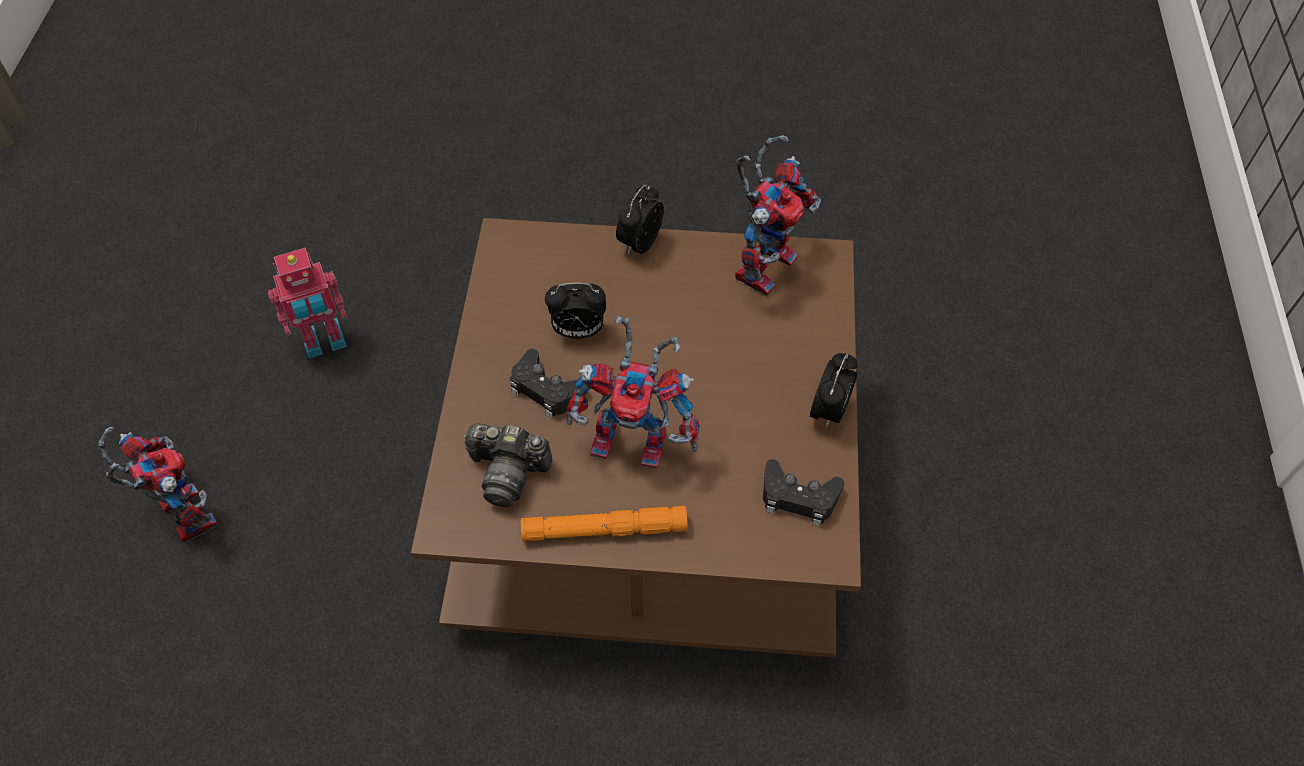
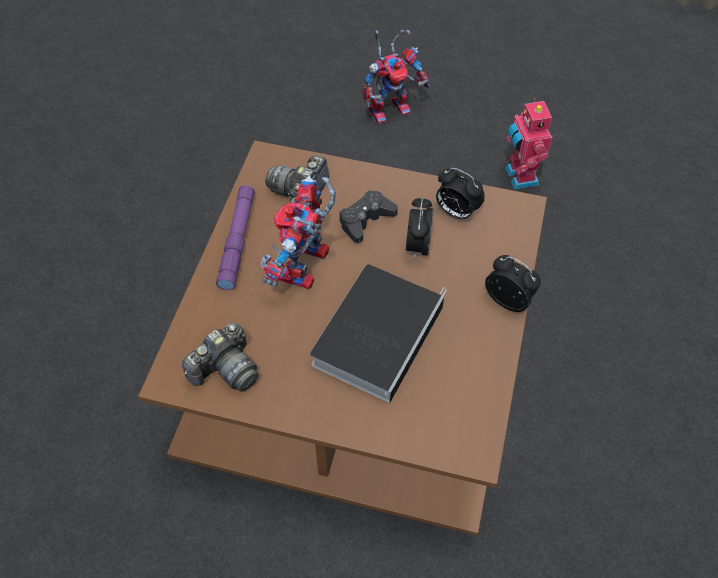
camera: 100 degrees right, 0 degrees up
(604, 529) = (237, 241): orange flashlight -> purple flashlight
(709, 353) = (378, 332): none -> book
(764, 261) = (476, 396): toy robot -> none
(798, 497) = (226, 369): black game controller -> camera
(829, 411) = (300, 412): alarm clock -> alarm clock (456, 212)

